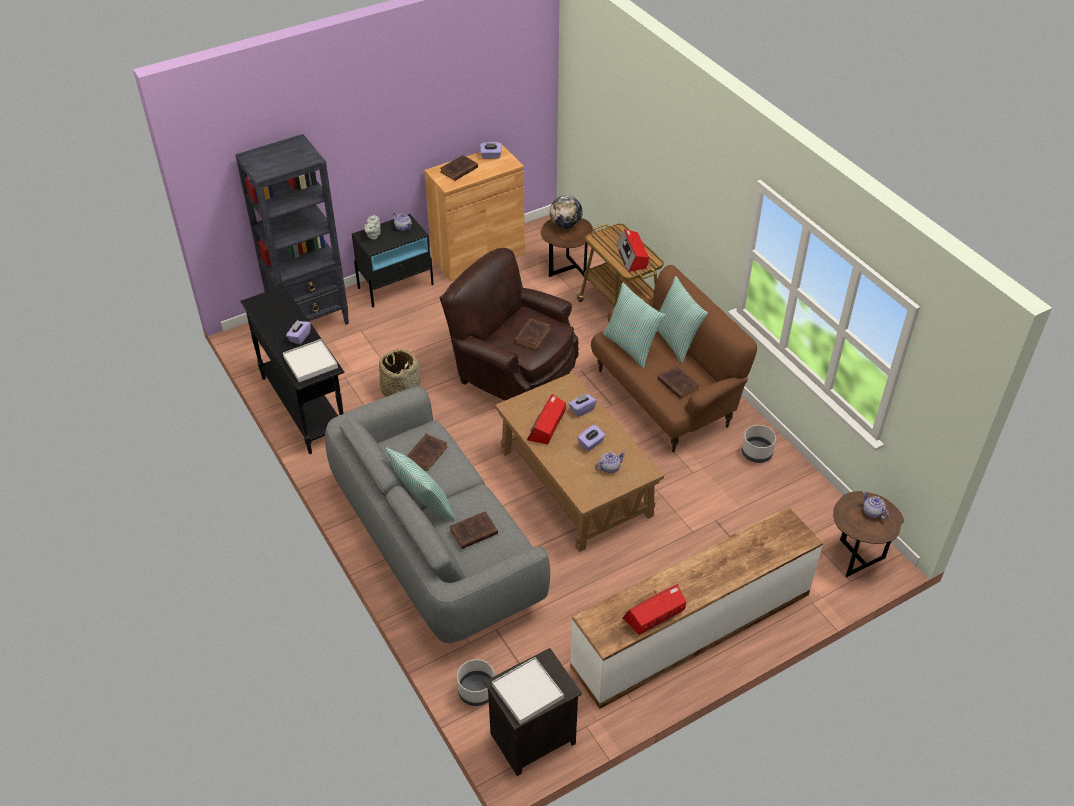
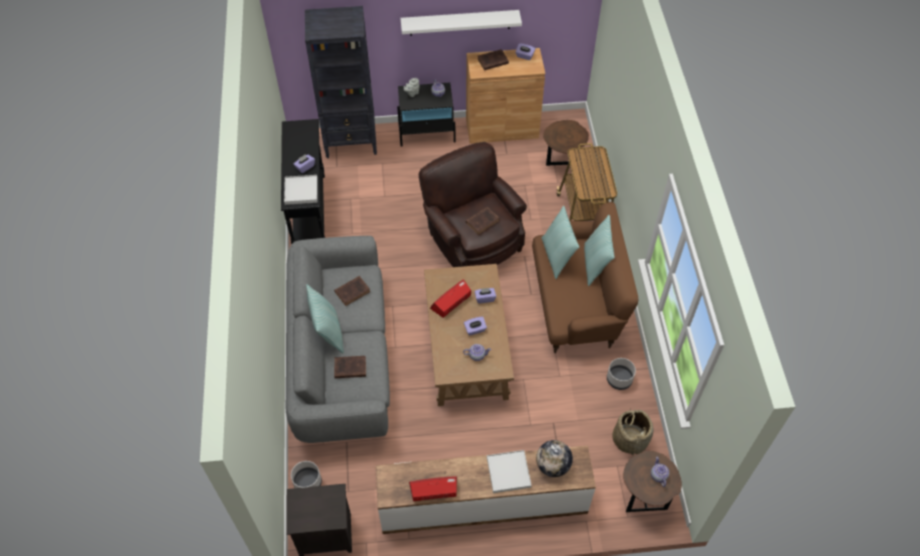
camera: 25 degrees right, 10 degrees up
(400, 389) = (384, 223): basket -> basket (630, 439)
(413, 132) = (460, 22): none -> white shelf
(527, 692) = (310, 510): white tray -> white tray (508, 472)
(565, 225) = (567, 130): globe -> globe (553, 466)
(632, 257) = (594, 181): radio -> none
(677, 383) = (573, 302): brown book -> none

